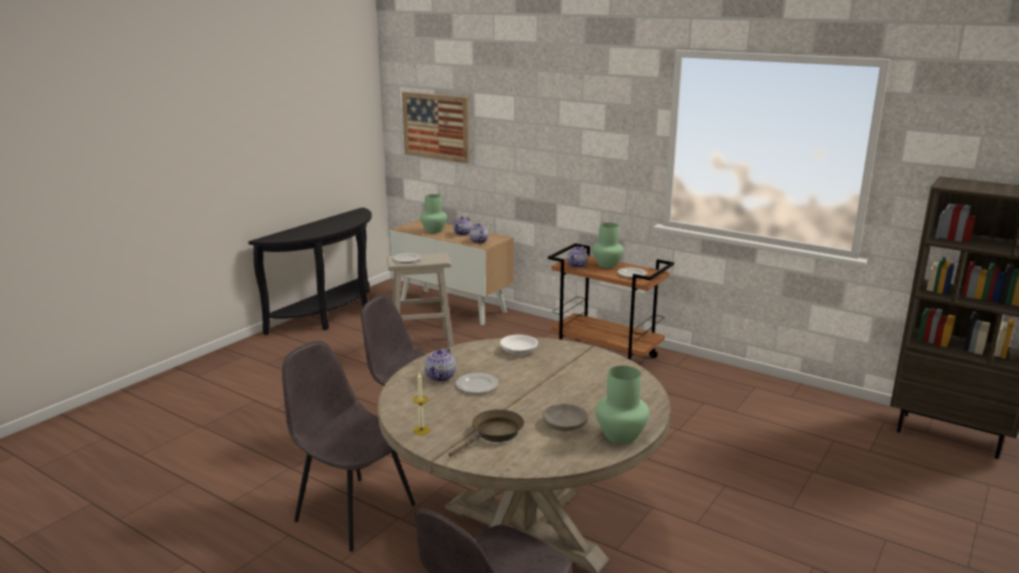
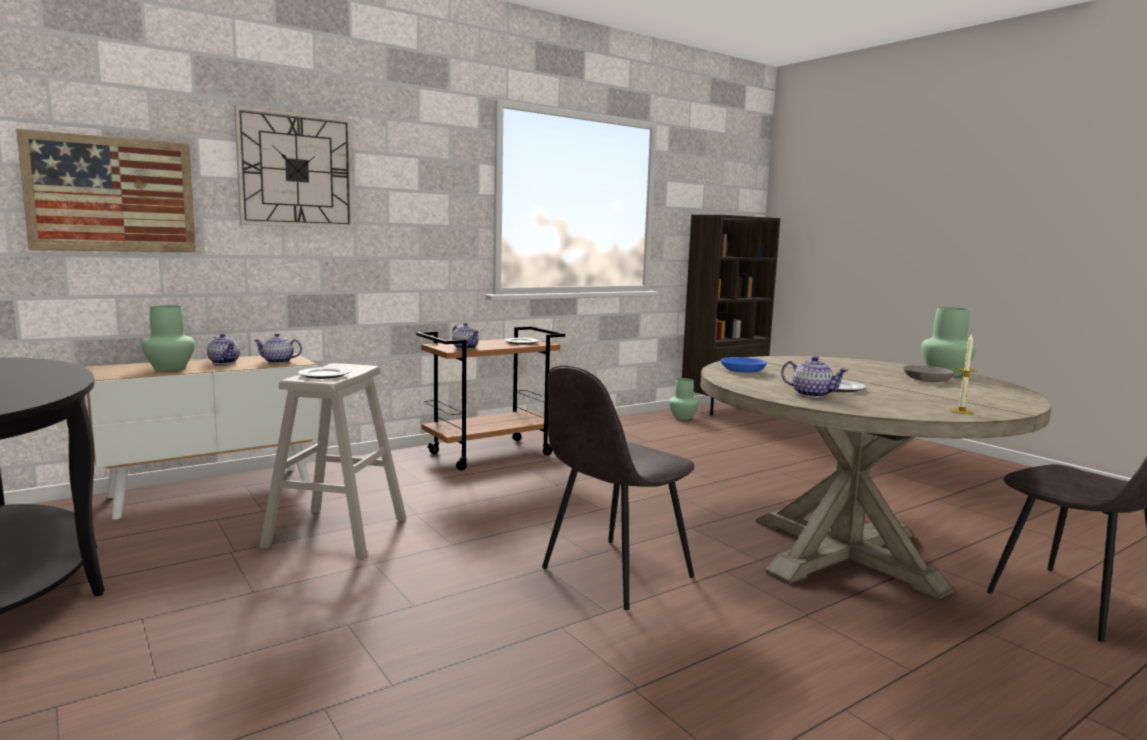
camera: 70 degrees left, 10 degrees down
(353, 512) = (787, 645): grey chair -> none
(494, 434) = (958, 395): brown frying pan -> none
(518, 350) = (743, 371): white bowl -> blue bowl
(522, 113) = (296, 170): none -> wall clock
(606, 265) = (480, 343): green vase -> green vase (682, 417)

